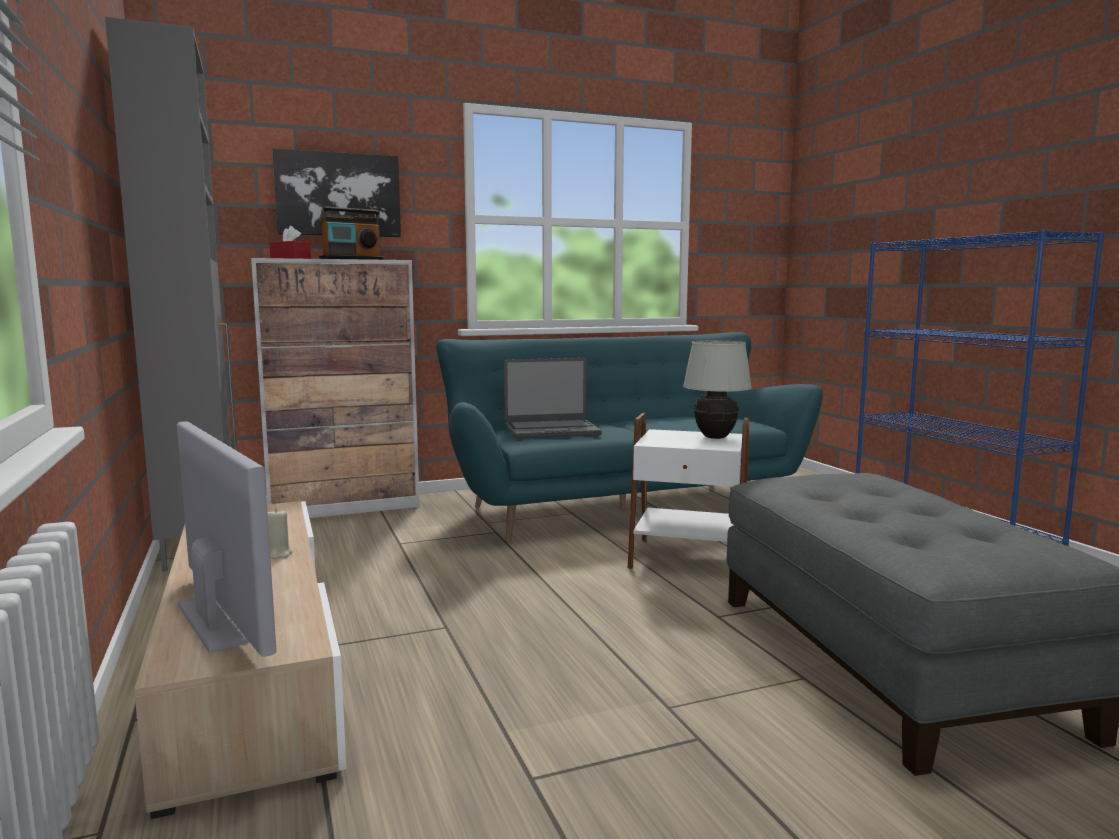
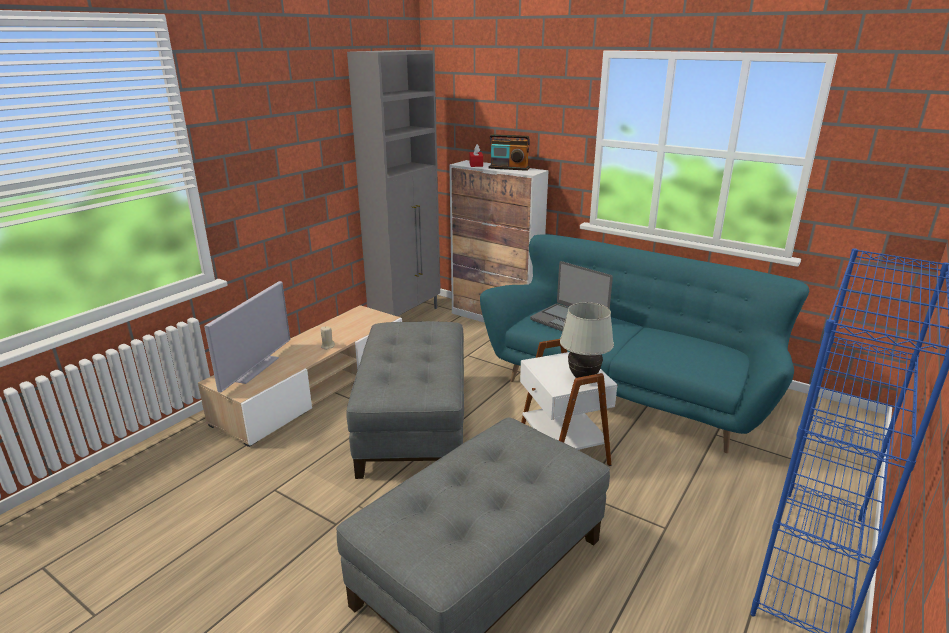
camera: 55 degrees right, 15 degrees up
(338, 195) = (515, 121): picture -> none
(511, 614) = (415, 423): none -> grey ottoman

